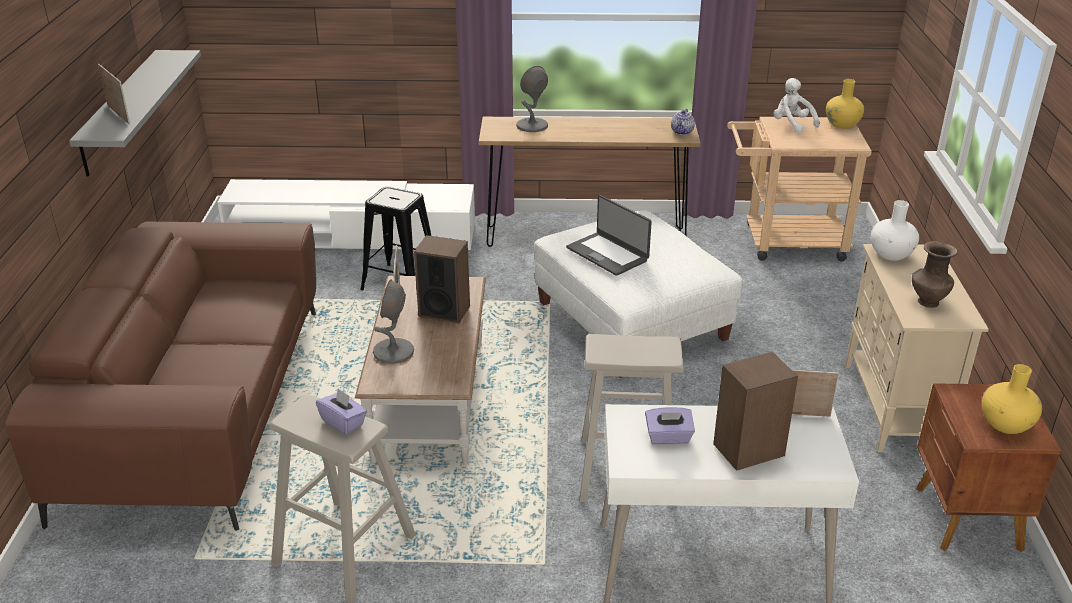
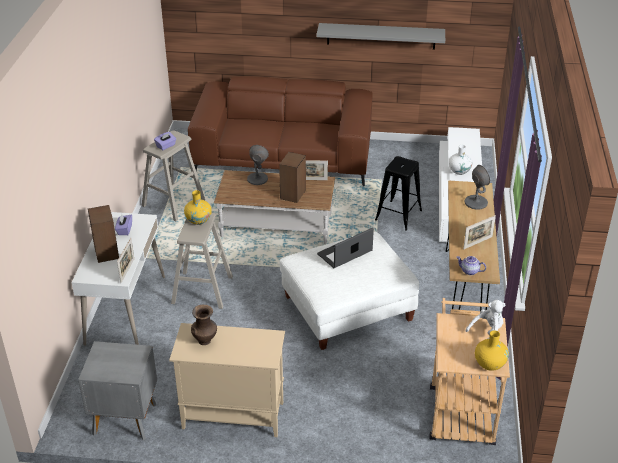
camera: 95 degrees right, 5 degrees up
(118, 114) = (348, 29): picture frame -> picture frame (478, 243)
(890, 254) = (267, 340): white vase -> white vase (459, 171)
(966, 519) = (124, 418): brown nightstand -> grey nightstand
(1005, 424) = (106, 363): yellow vase -> yellow vase (198, 220)

